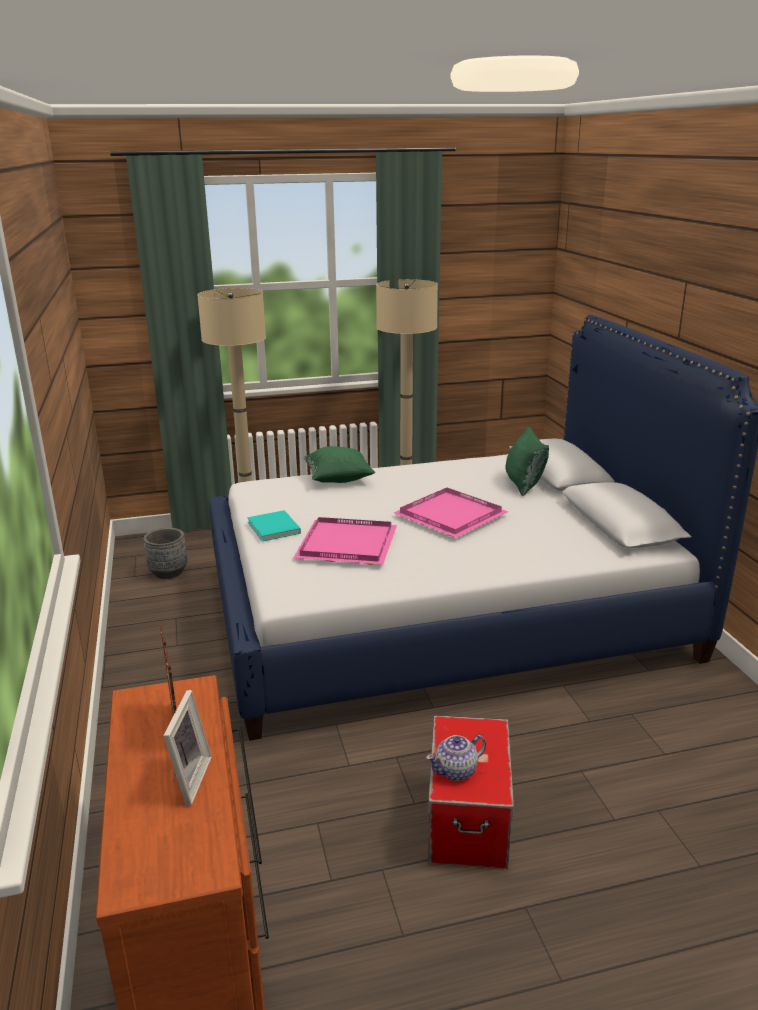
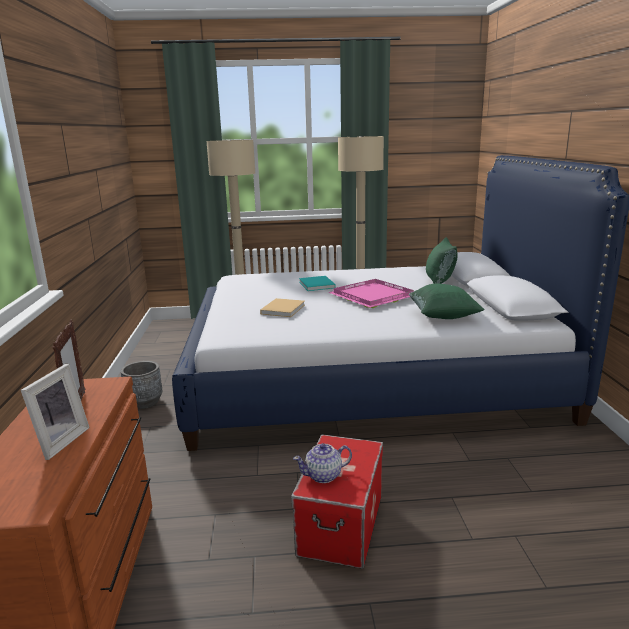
camera: 10 degrees right, 5 degrees down
(168, 572) = (178, 342): grey planter -> grey planter (144, 402)
(274, 528) = (235, 299): turquoise book -> turquoise book (317, 285)
(338, 480) = (298, 275): green pillow -> green pillow (443, 317)
(345, 544) = (283, 309): pink tray -> beige book

